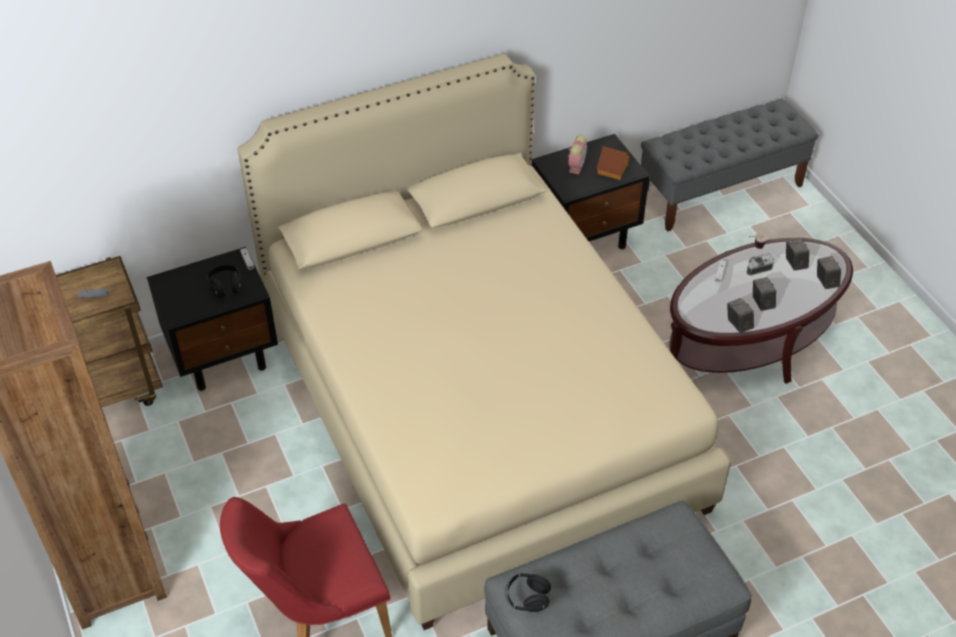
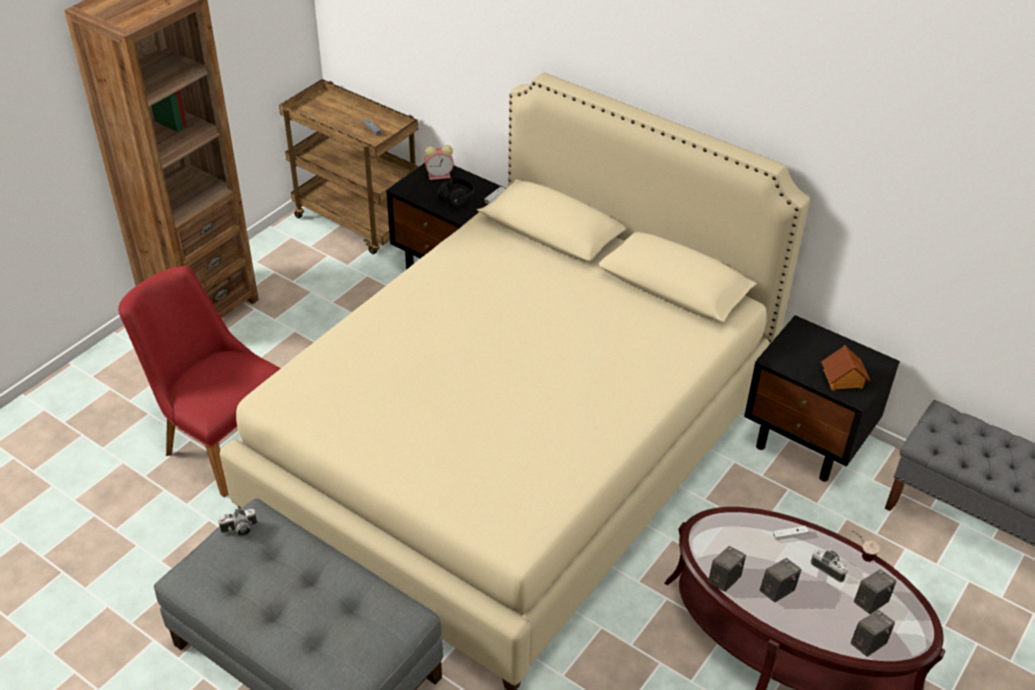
camera: 60 degrees right, 5 degrees down
(527, 599) = (239, 529): black headphones -> camera
(576, 166) = (818, 350): alarm clock -> alarm clock (440, 175)

